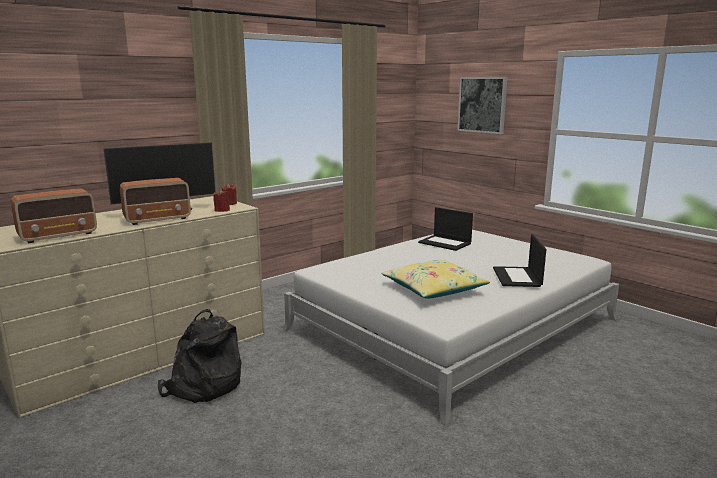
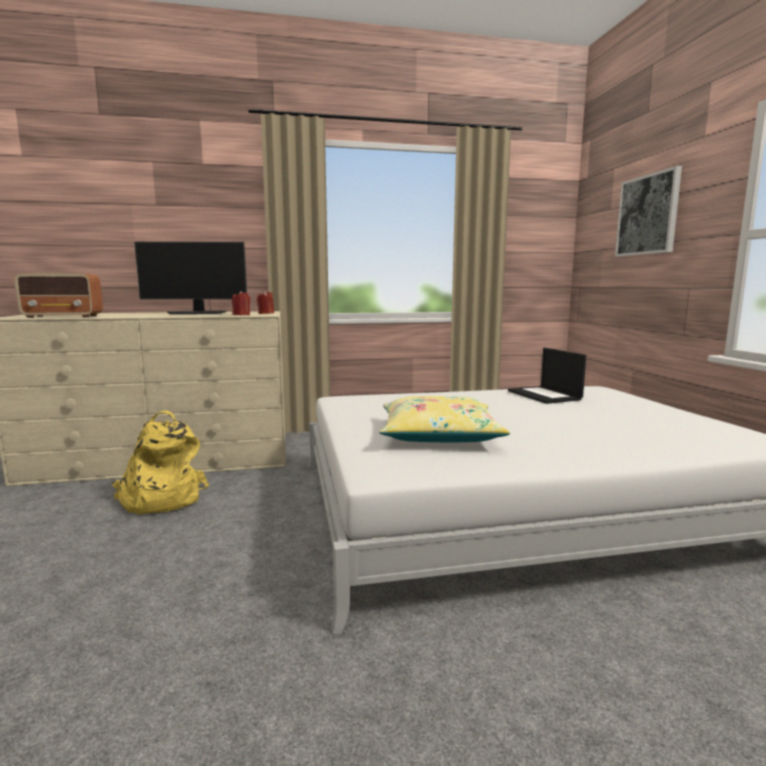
camera: 30 degrees right, 5 degrees down
(158, 219) = (168, 315): radio -> none
(203, 386) = (160, 499): black backpack -> yellow backpack
(517, 277) = (591, 442): laptop -> none

